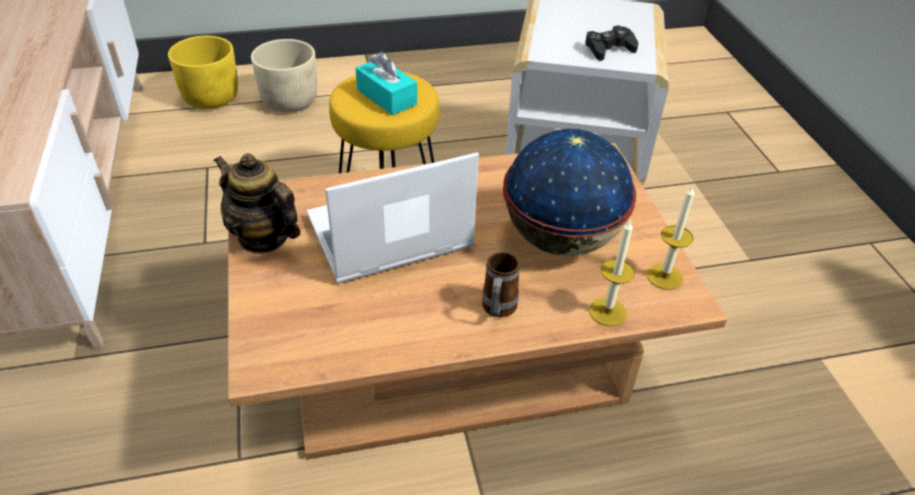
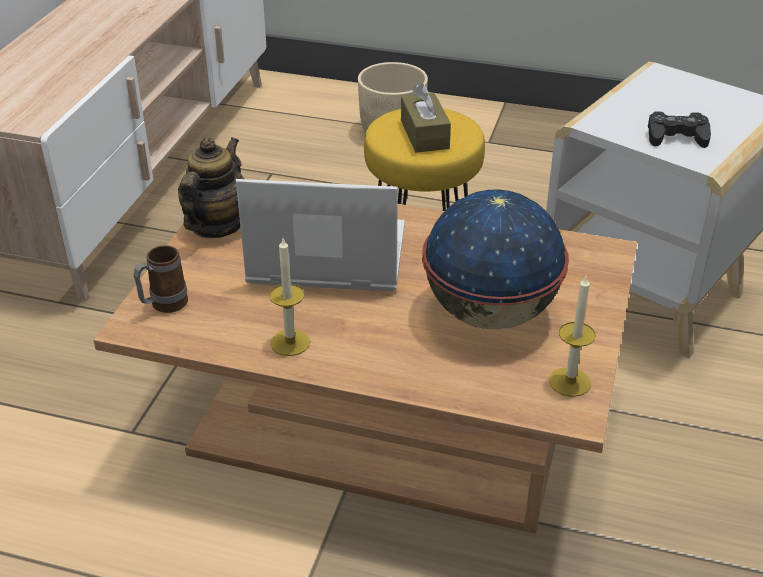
camera: 30 degrees right, 5 degrees down
(211, 98) = (318, 109): yellow planter -> none
(263, 237) = (216, 226): teapot -> teapot turned 45 degrees clockwise
(386, 97) = (424, 134): turquoise tissue box -> brown tissue box
(497, 310) = (371, 353): mug -> mug (163, 306)
(607, 312) = (478, 391): candle -> candle (290, 342)

